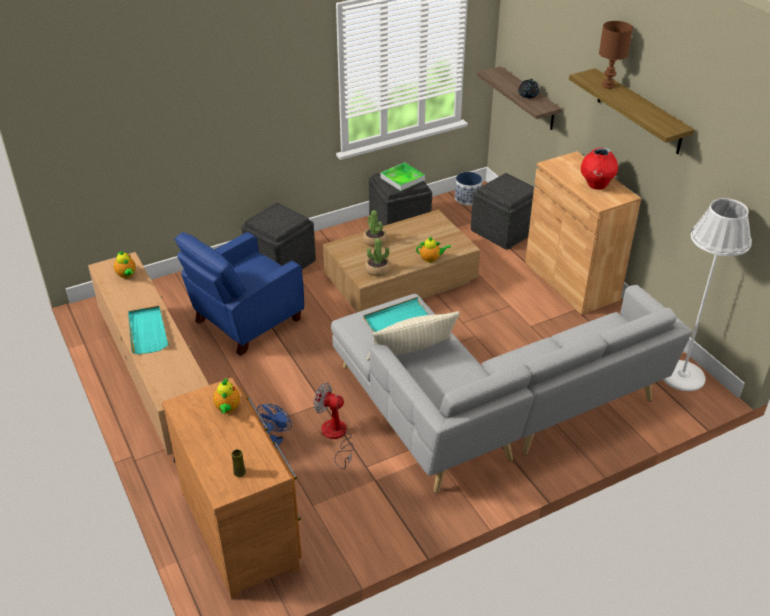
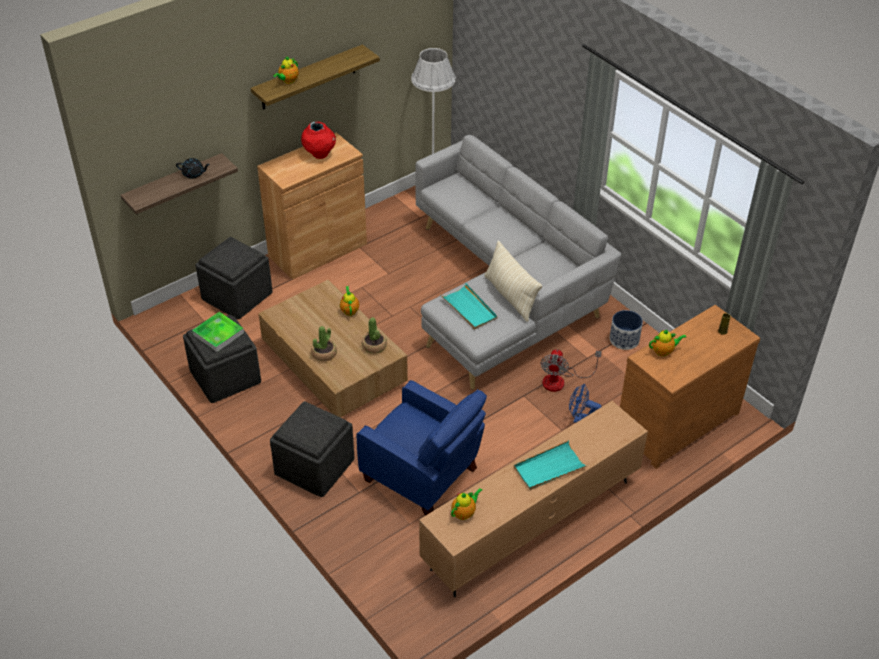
camera: 100 degrees left, 5 degrees up
(467, 199) = (174, 326): planter -> planter (624, 339)
(608, 85) = (288, 81): brown table lamp -> teapot

